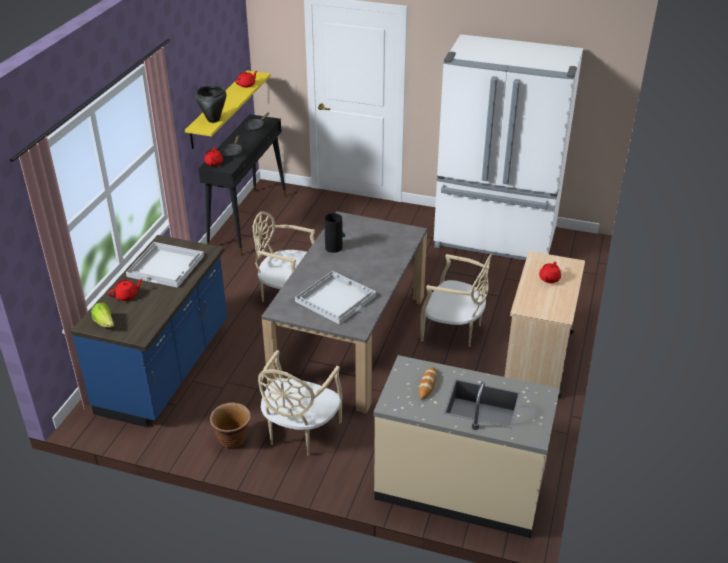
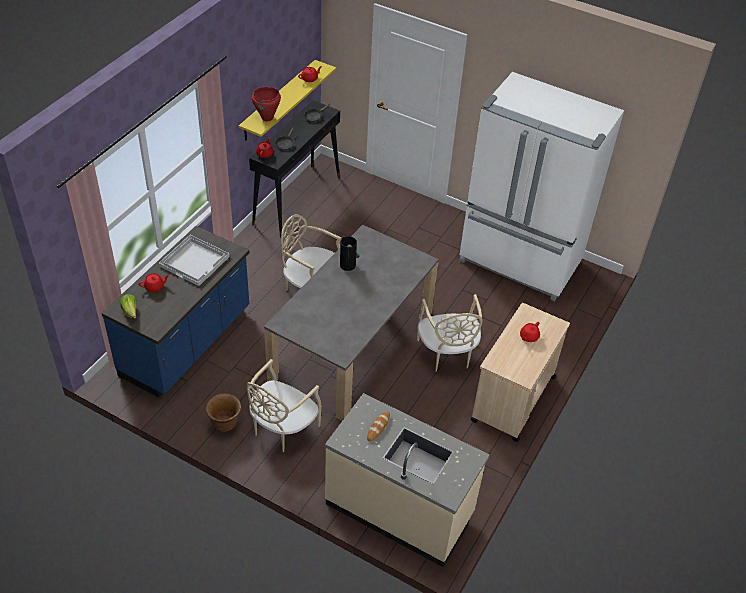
camera: 10 degrees right, 10 degrees up
(213, 120) = (267, 118): black cooking pot -> red cooking pot
(335, 298) = (332, 320): white tray -> none
(453, 330) = (447, 354): beige chair -> beige chair turned 45 degrees clockwise

